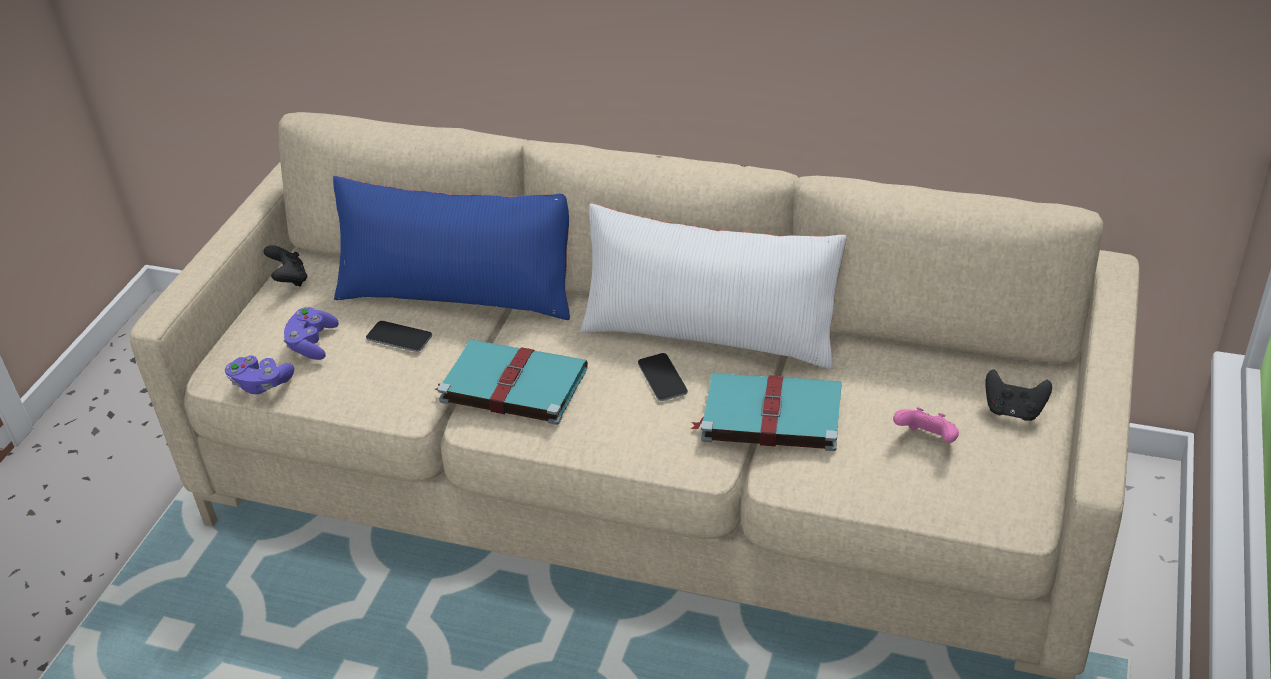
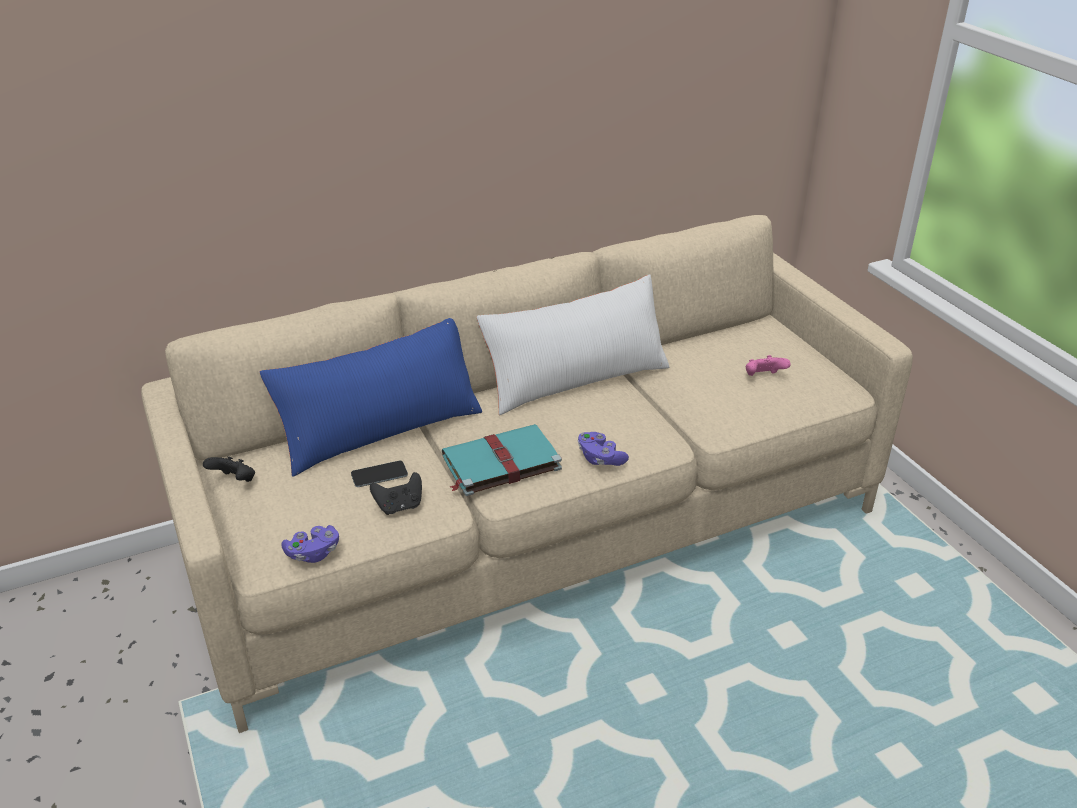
camera: 45 degrees left, 5 degrees down
(312, 343) = (317, 509): purple game controller -> purple game controller (600, 458)
(662, 377) = (586, 415): phone -> none
(769, 415) = (670, 405): turquoise book -> none
(1013, 411) = (781, 345): black game controller -> black game controller (399, 506)

